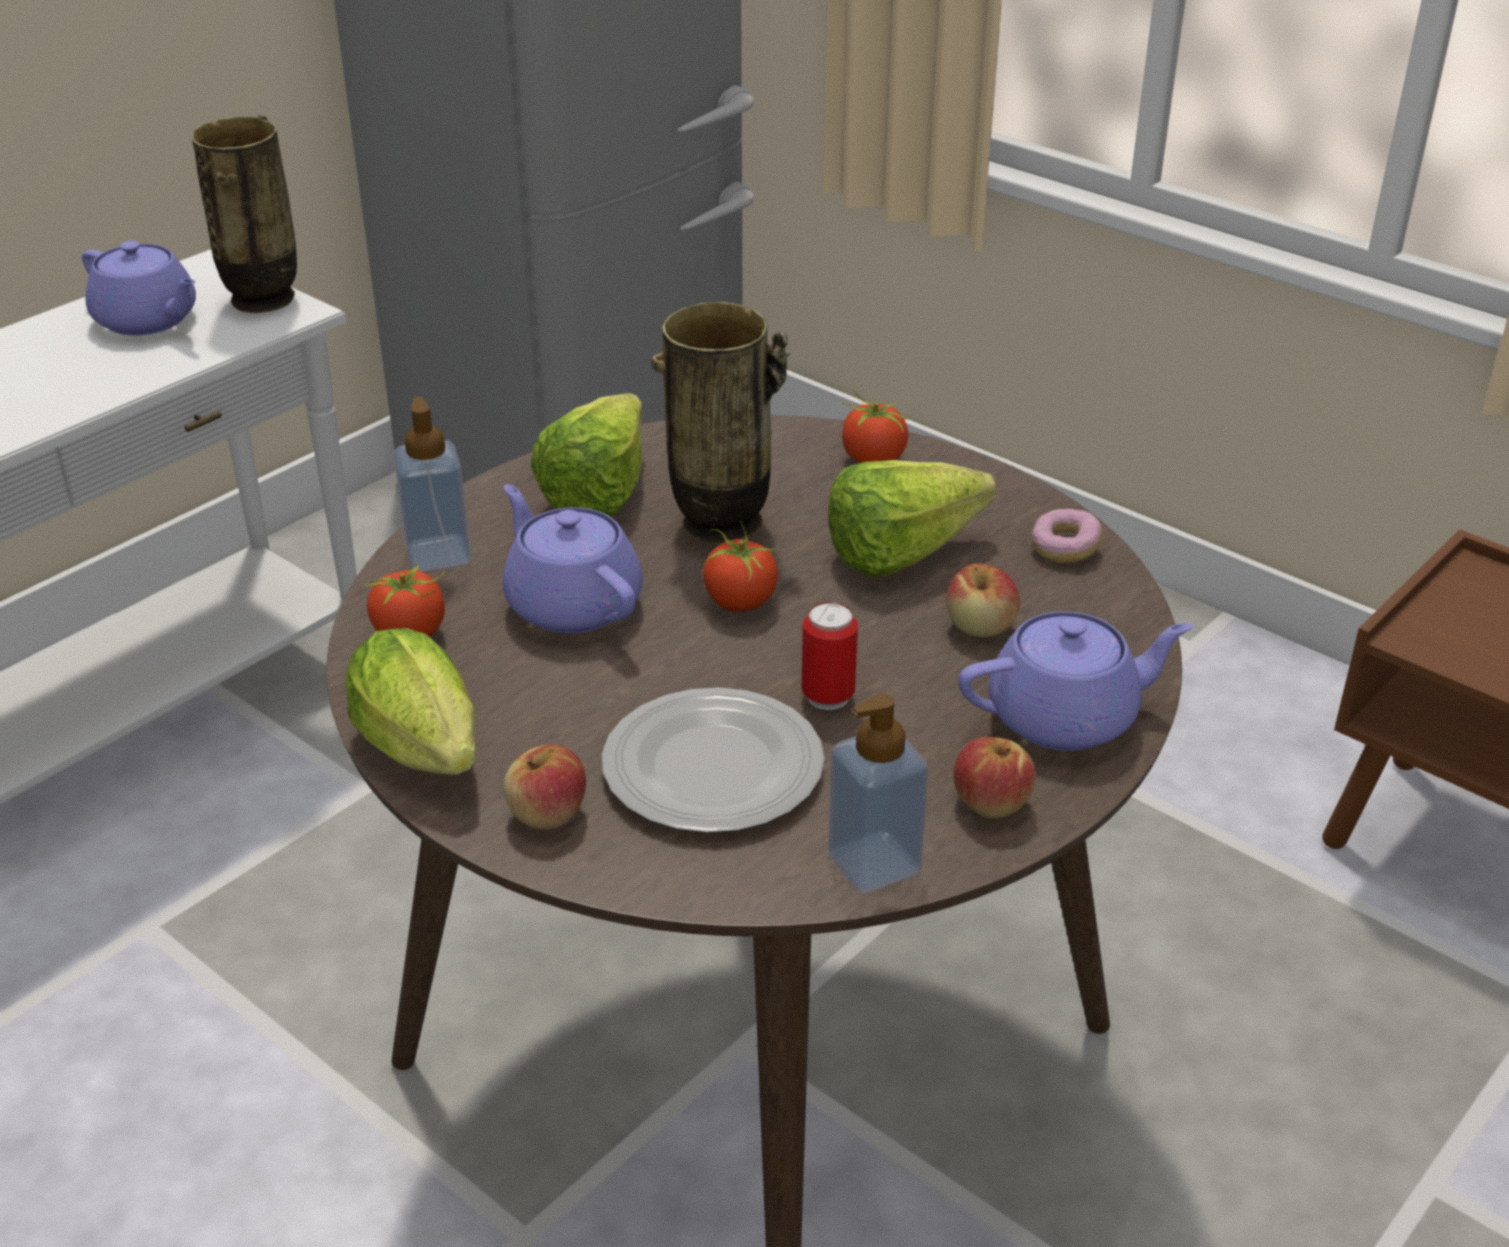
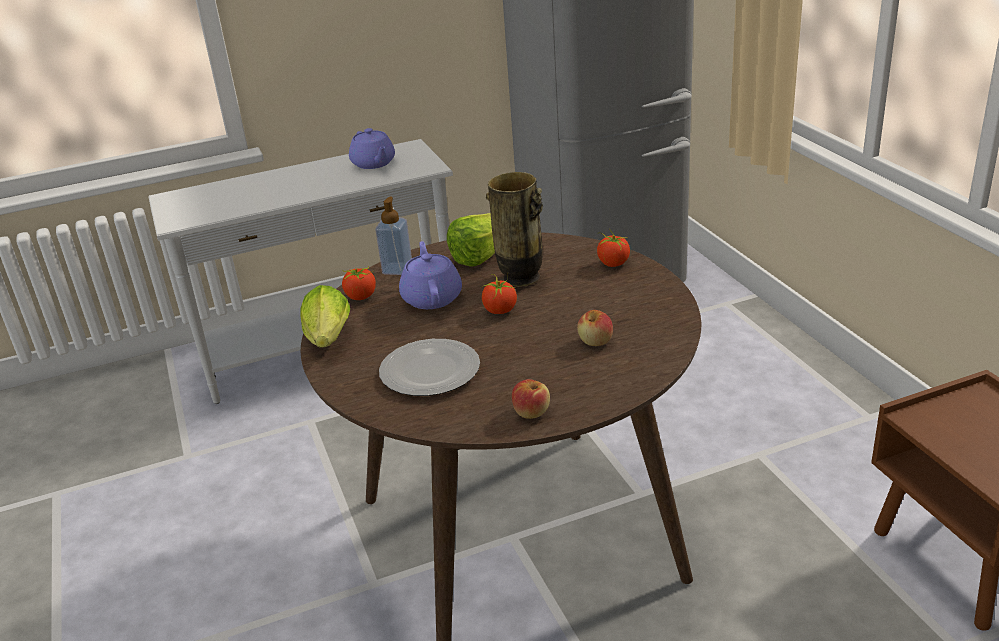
camera: 30 degrees right, 5 degrees down
(264, 300) = (423, 161): vase -> none
(547, 814) = (352, 373): apple -> none
(828, 696) = (502, 355): can -> none
(874, 863) = (460, 423): soap dispenser -> none
(915, 552) = (595, 305): lettuce -> none
(1065, 549) = (667, 317): donut -> none
(1066, 717) = (598, 386): purple teapot -> none

